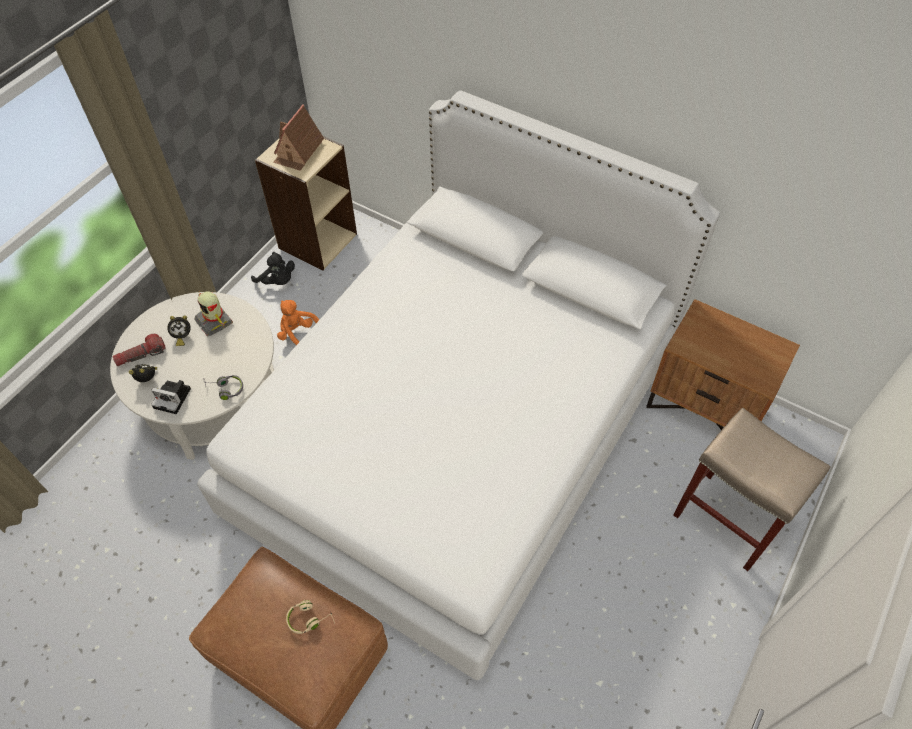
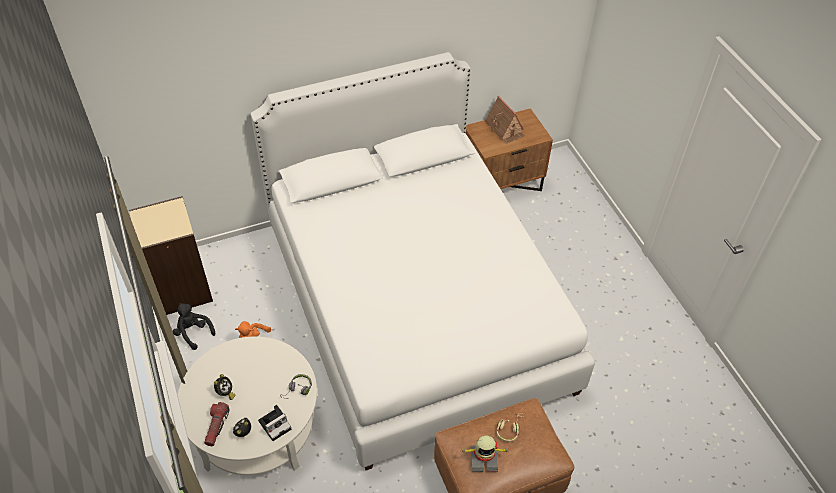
camera: 55 degrees left, 5 degrees down
(215, 321) = (231, 366): toy robot -> toy robot (483, 458)
(277, 281) = (193, 333): black plush toy -> black plush toy turned 120 degrees counterclockwise
(298, 151) = (159, 222): toy house -> toy house (505, 129)
(729, 520) = (575, 223): beige stool -> none

